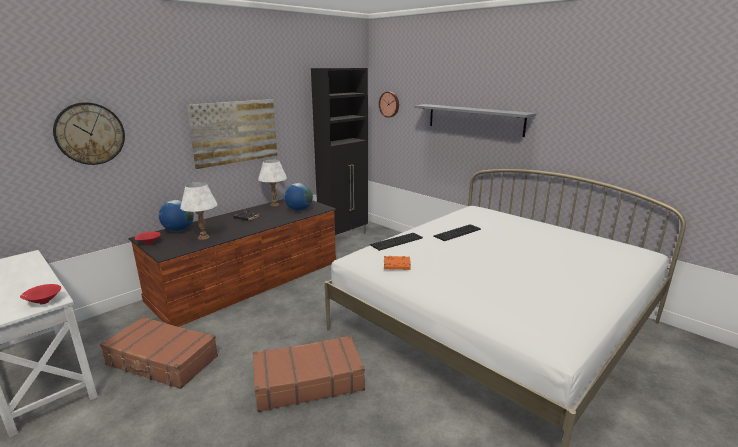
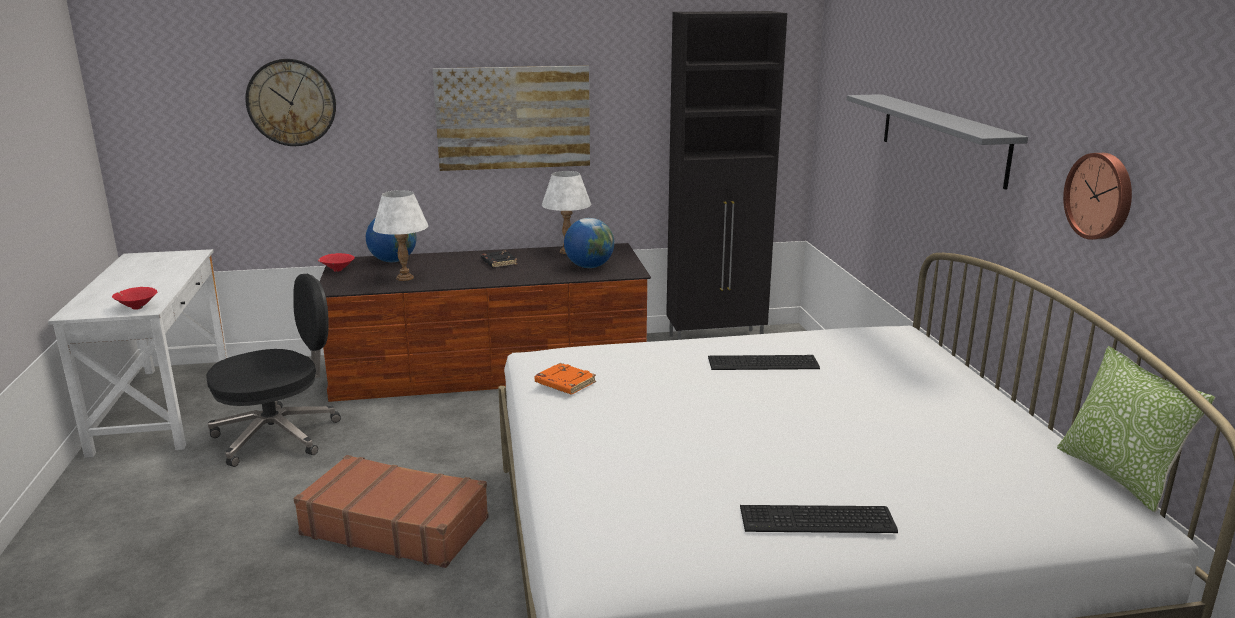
camera: 35 degrees right, 0 degrees up
(162, 361) = (279, 435): brown suitcase -> black office chair
(389, 104) = (840, 88): wall clock -> wall clock (1101, 196)
(397, 241) = (634, 350): keyboard -> keyboard (819, 521)
(622, 240) = (1117, 476): none -> pillow

